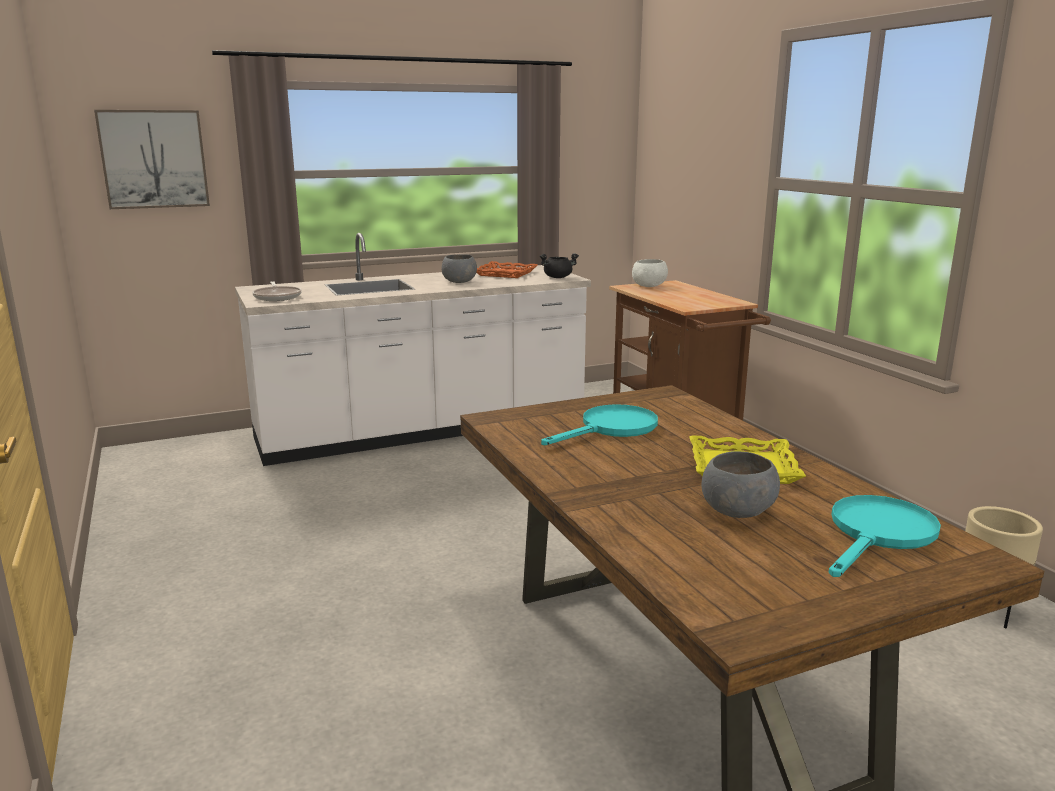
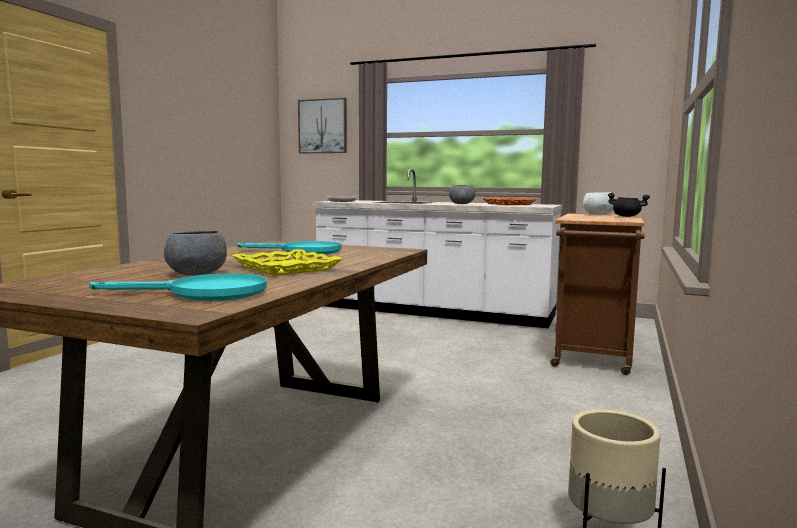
camera: 45 degrees right, 10 degrees down
(558, 277) = (535, 206): black cooking pot -> black cooking pot (627, 216)

